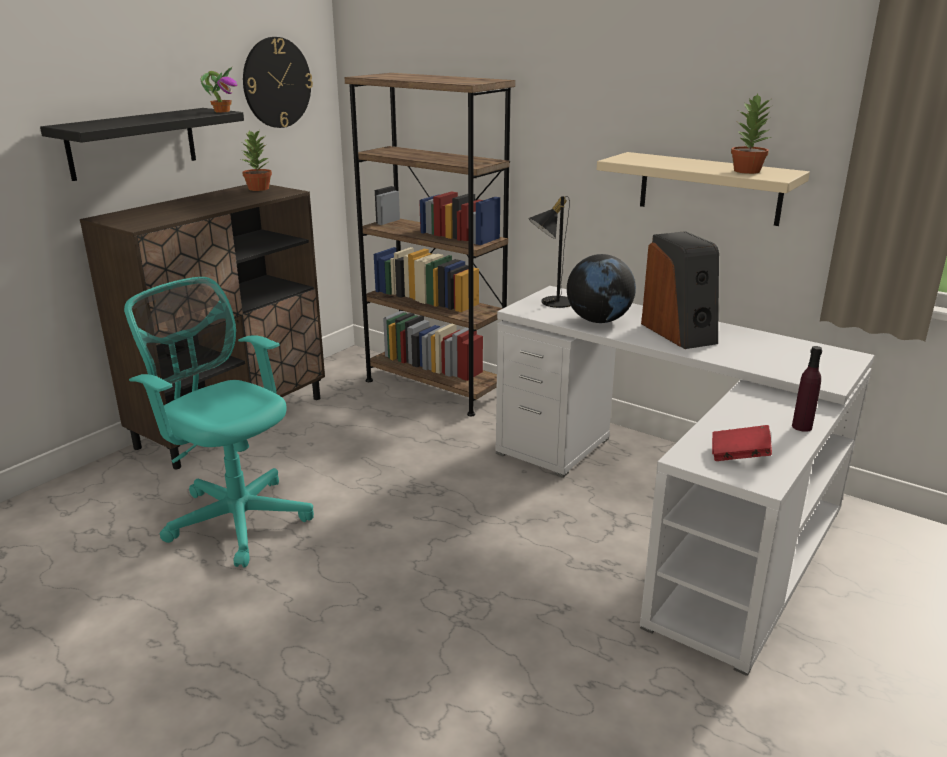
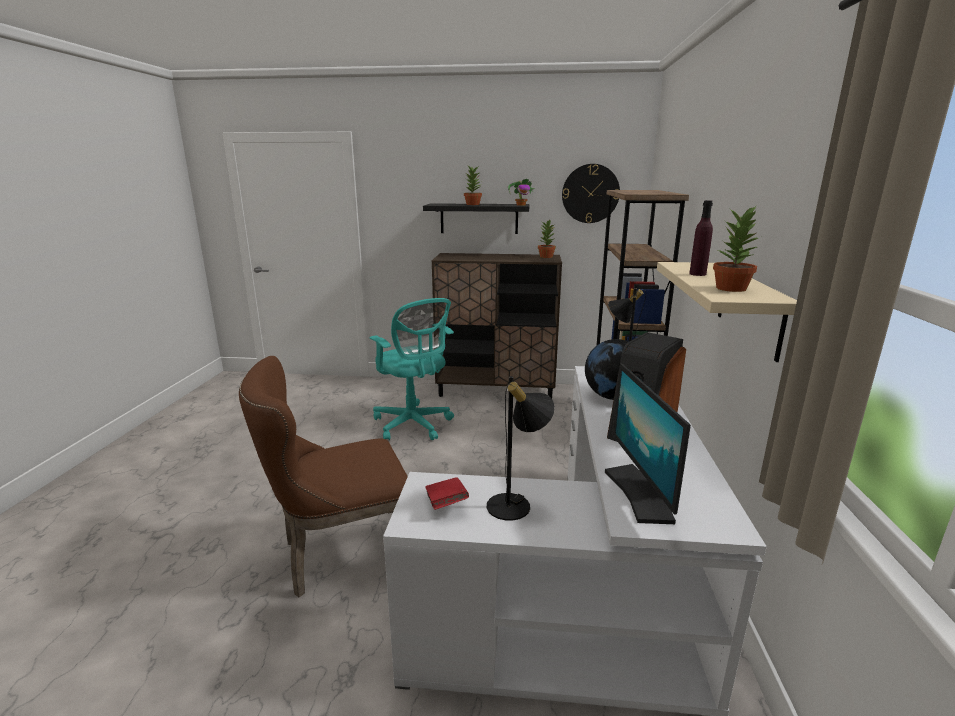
camera: 60 degrees right, 5 degrees down
(143, 119) = (472, 204): none -> potted plant
(235, 517) = (414, 425): turquoise office chair -> turquoise office chair turned 135 degrees clockwise
(501, 668) = (340, 554): none -> brown chair
(757, 425) = (516, 504): none -> black table lamp
(790, 367) = (641, 494): none -> monitor
(802, 427) = (538, 529): purple bottle -> purple bottle (697, 274)

